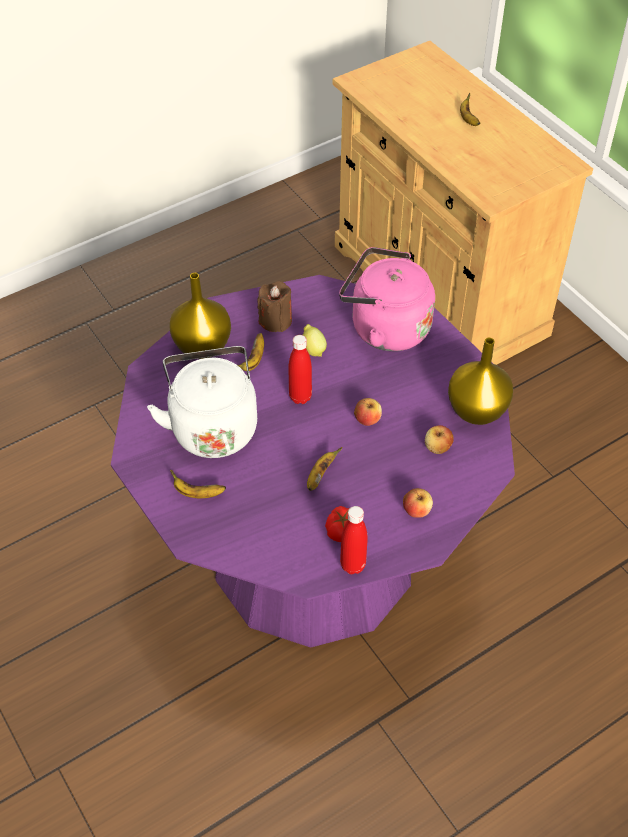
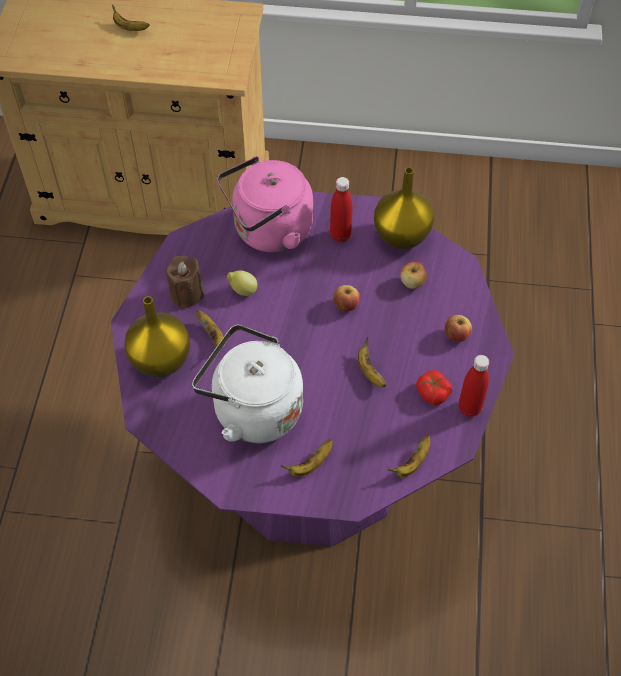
camera: 50 degrees left, 5 degrees up
(261, 559) = (412, 463): none -> banana
(300, 397) = (281, 331): red bottle -> red bottle (340, 235)

